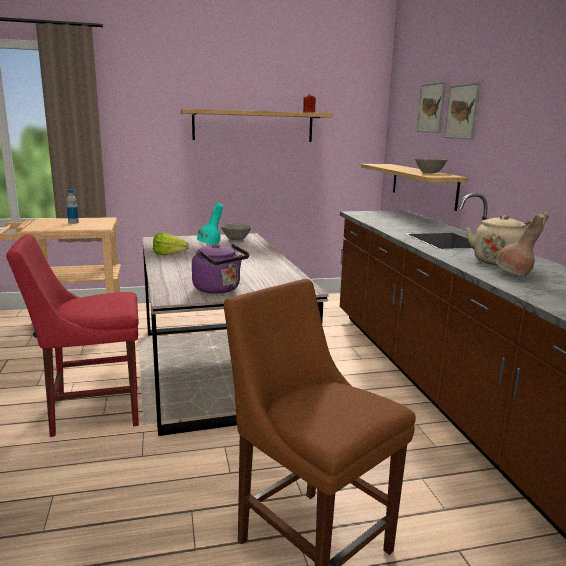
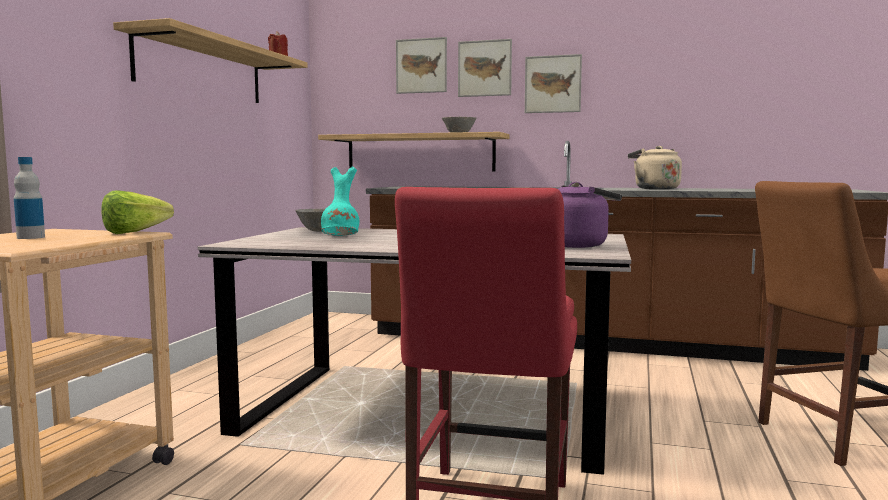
camera: 60 degrees left, 10 degrees down
(171, 255) = (366, 245): lettuce -> lettuce (141, 232)
(500, 130) = (553, 84): none -> picture
(514, 274) = (701, 189): brown vase -> none

